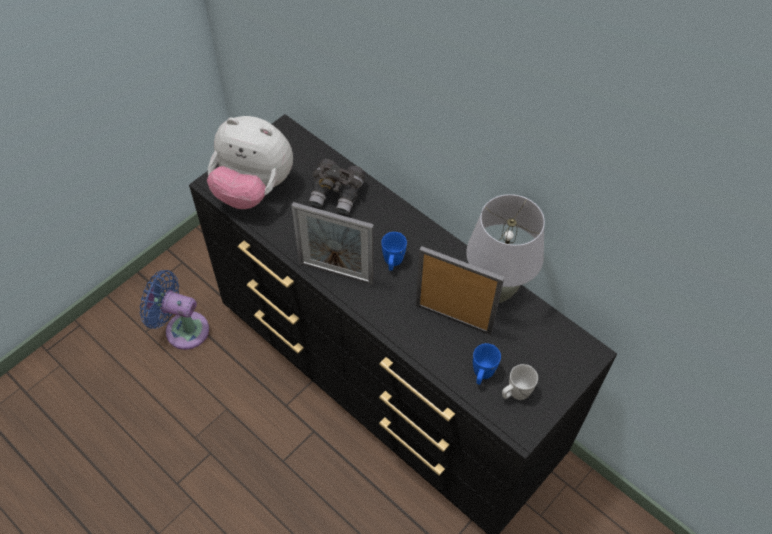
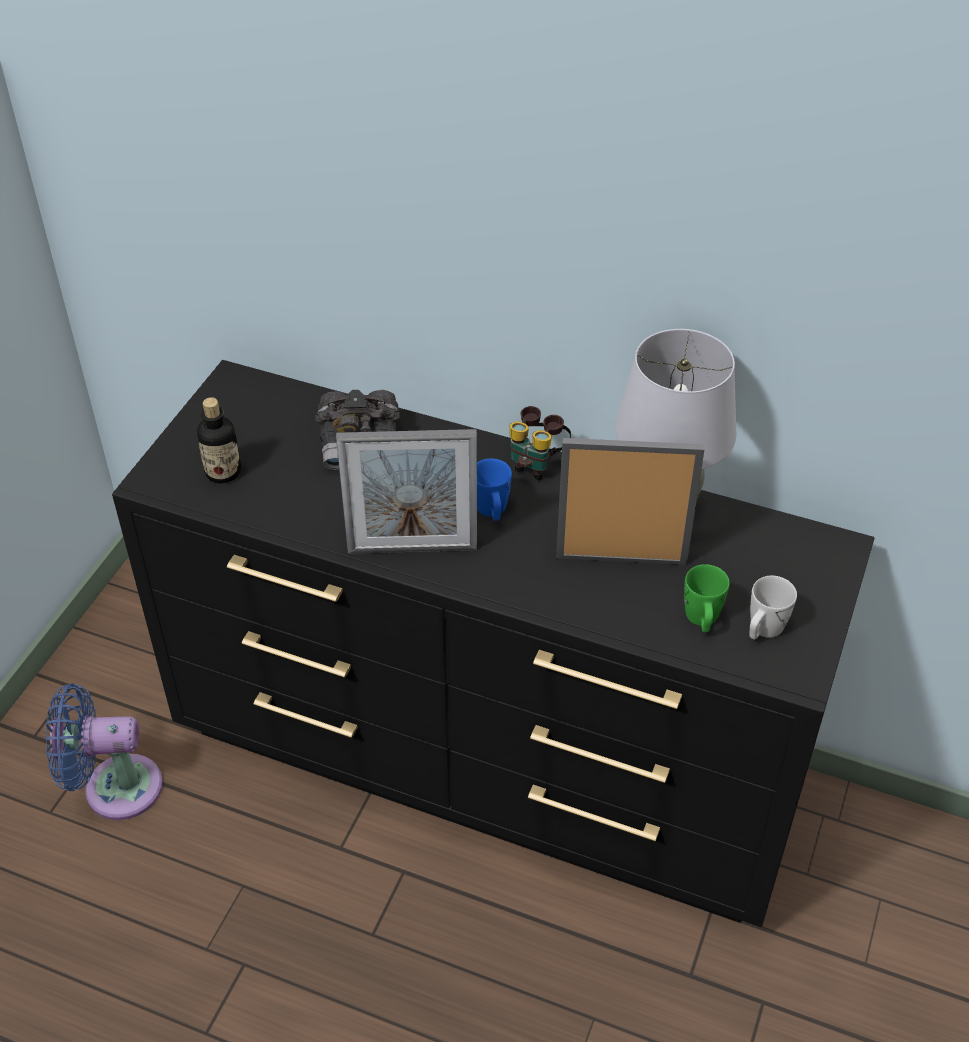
camera: 20 degrees left, 10 degrees down
(253, 189) = (223, 472): plush toy -> bottle
(433, 238) = (536, 464): none -> binoculars
(482, 374) = (702, 620): blue mug -> green mug

